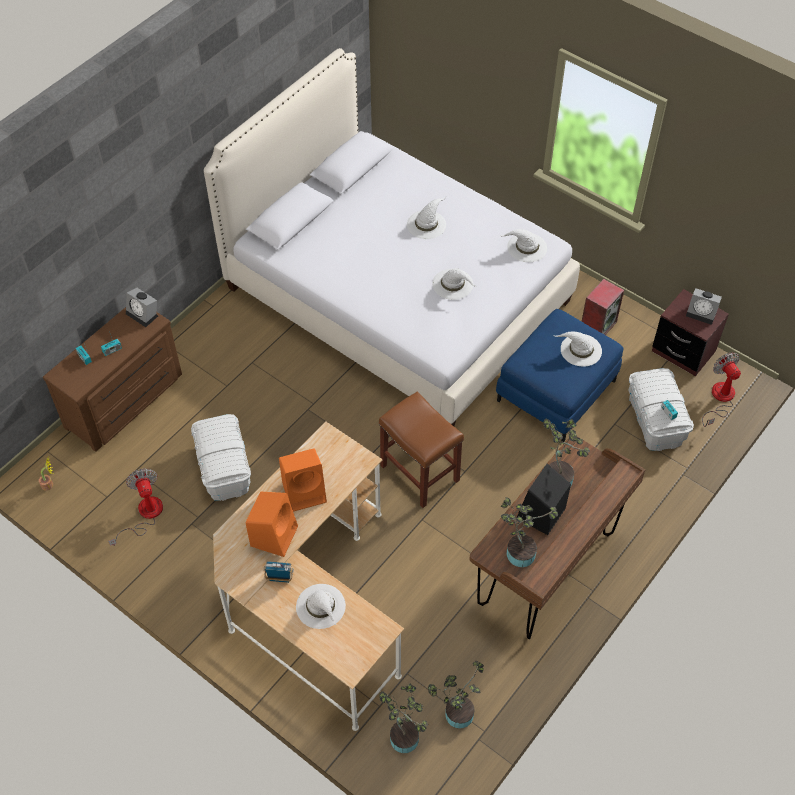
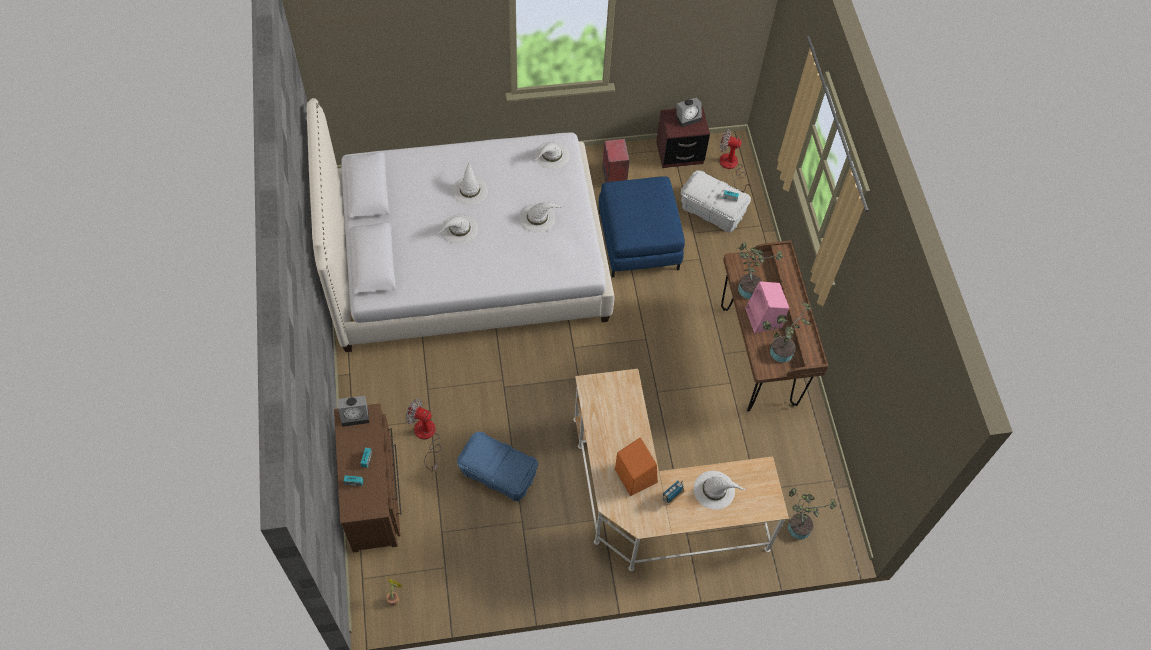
camera: 50 degrees left, 5 degrees up
(144, 515) = (486, 554): fan -> fan (426, 437)
(223, 467) = (498, 474): white storage box -> blue storage box
(305, 491) = (619, 431): orange speaker -> none
(421, 473) = (622, 364): brown stool -> none
(455, 714) = (808, 486): potted plant -> none
(540, 514) = (764, 319): black speaker -> pink speaker
(580, 350) = (650, 199): white hat -> white hat (459, 229)

